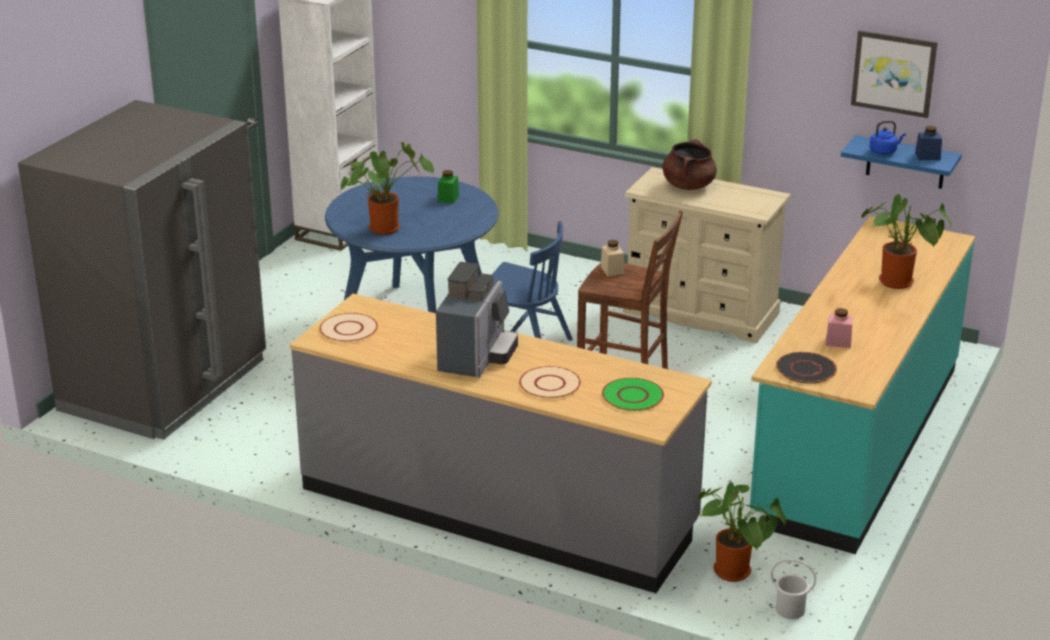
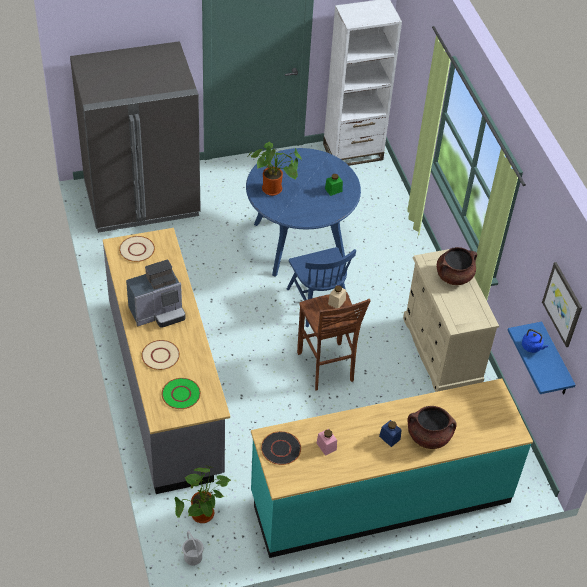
camera: 45 degrees right, 20 degrees up
(900, 283) = (428, 437): potted plant -> brown cooking pot
(927, 156) = (550, 370): blue jar -> blue jar (389, 438)

